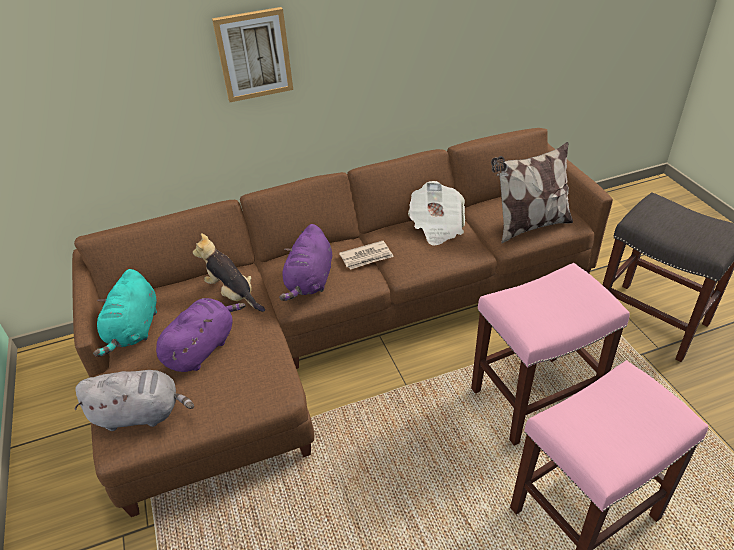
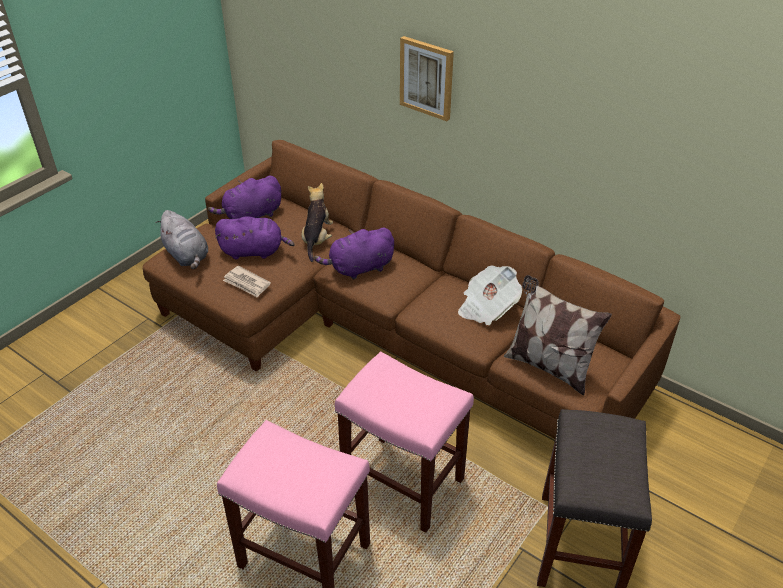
camera: 55 degrees right, 0 degrees up
(134, 330) = (251, 216): turquoise plush toy -> purple plush toy
(367, 257) = (412, 285): newspaper -> newspaper (247, 283)

